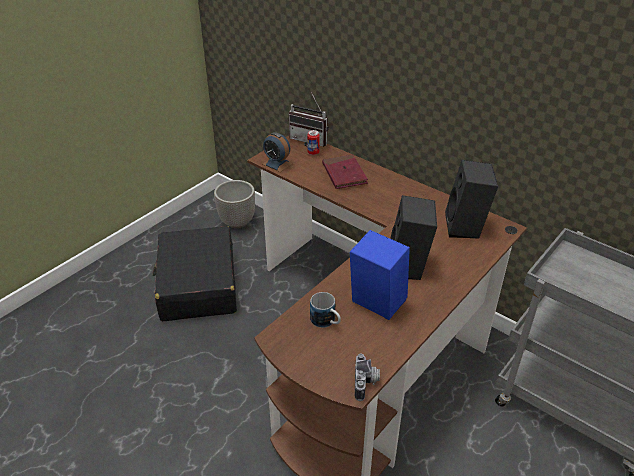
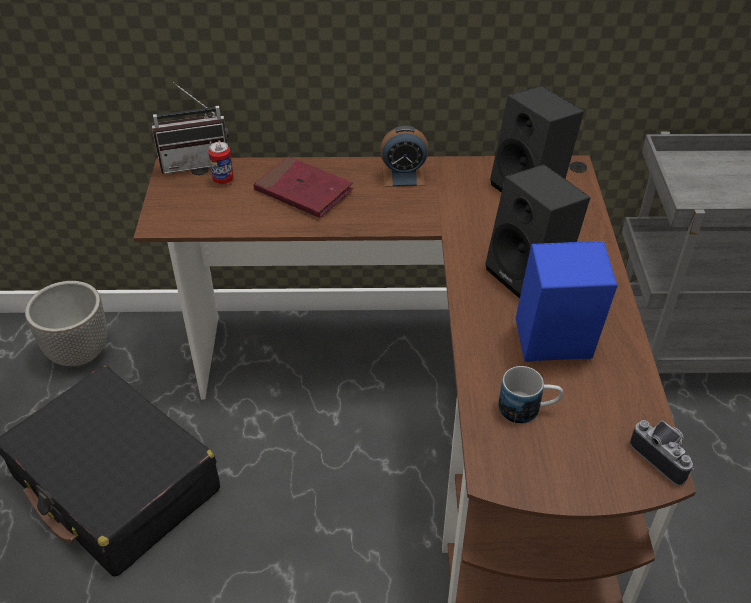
camera: 40 degrees left, 5 degrees up
(277, 164) = (189, 221): alarm clock -> alarm clock (403, 176)

